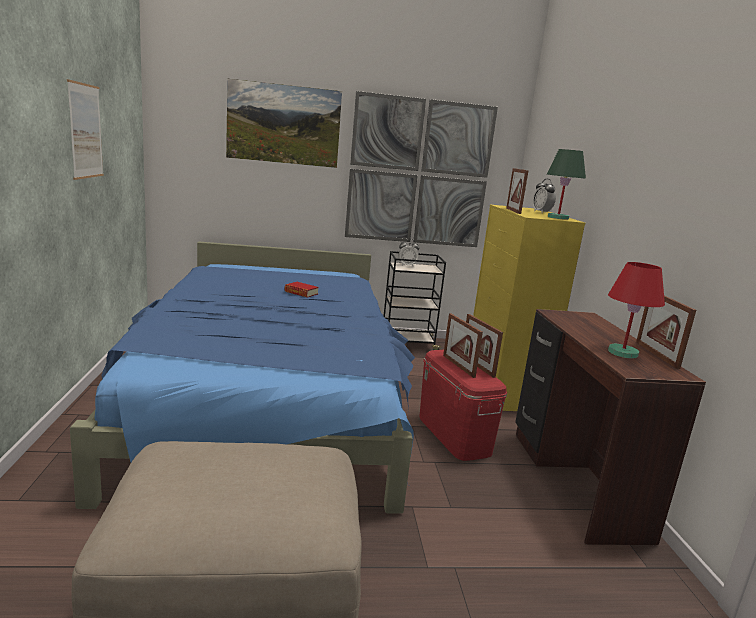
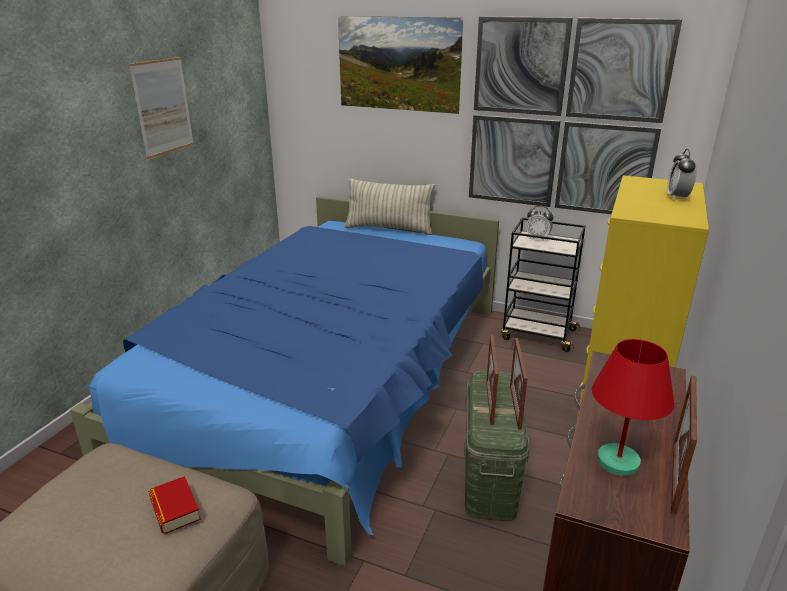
camera: 30 degrees right, 10 degrees up
(275, 267) = (389, 229): none -> pillow
(301, 293) = (371, 275): book -> book (175, 509)
(454, 434) = (490, 477): red storage box -> green storage box
(513, 211) = (625, 196): picture frame -> none
(558, 218) = (676, 216): green table lamp -> none

